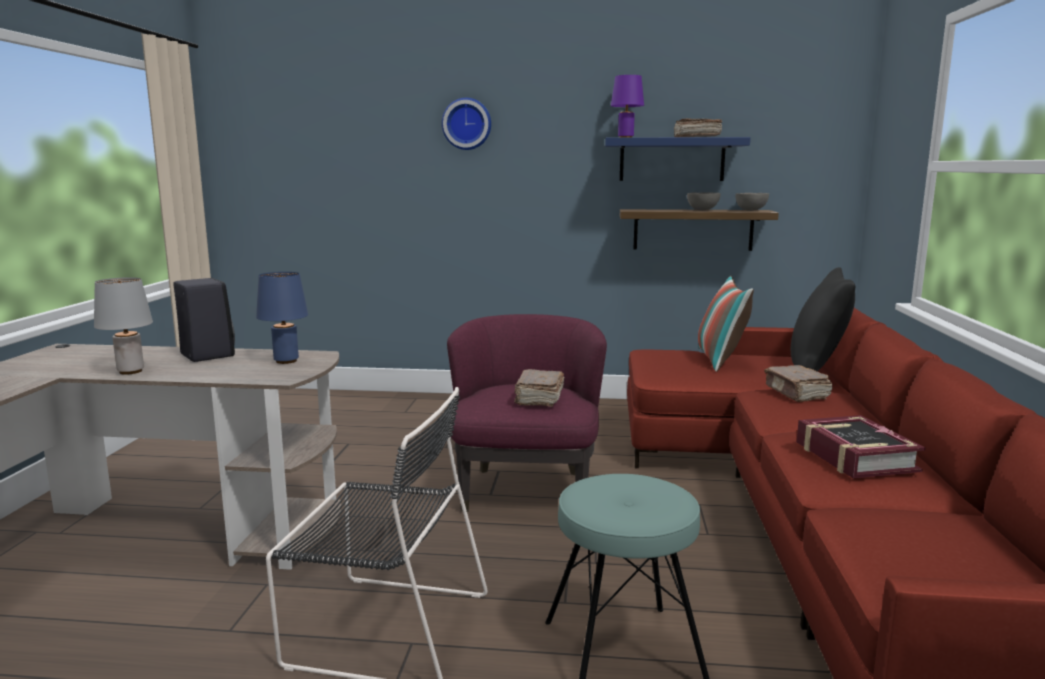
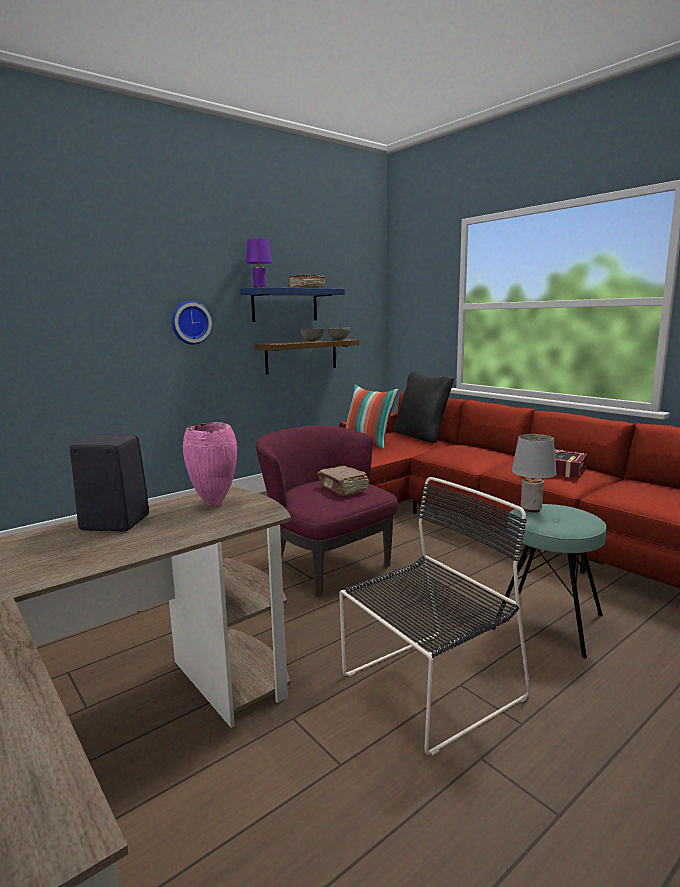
camera: 45 degrees left, 0 degrees up
(131, 371) = (88, 560): grey table lamp -> grey table lamp (531, 509)
(285, 361) = (215, 504): blue table lamp -> pink vase
(467, 124) = (125, 272): wall clock -> wall clock (190, 322)
(796, 393) = (452, 448): brown book -> none

